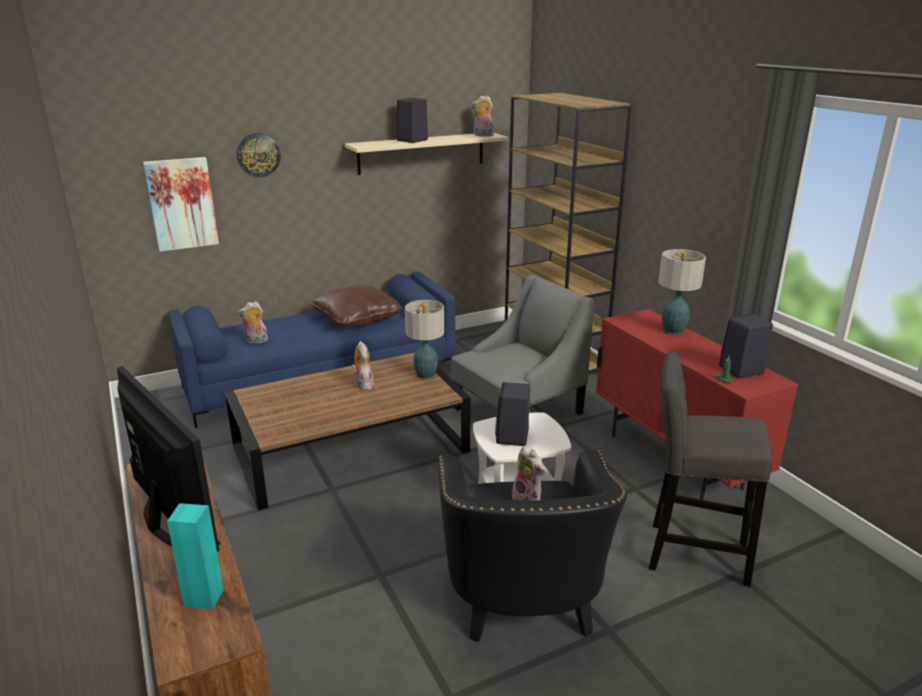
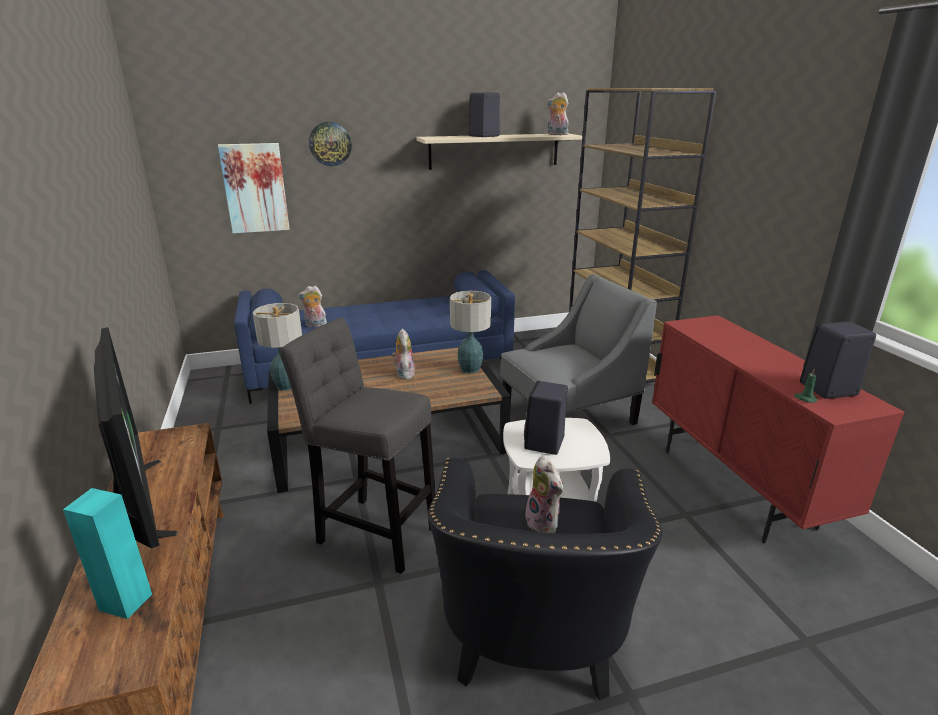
camera: 10 degrees right, 0 degrees up
(357, 319) = (417, 311): brown pillow -> none
(674, 331) = (746, 339): table lamp -> table lamp (287, 386)
(691, 553) = (747, 604): grey stool -> grey stool (373, 532)

